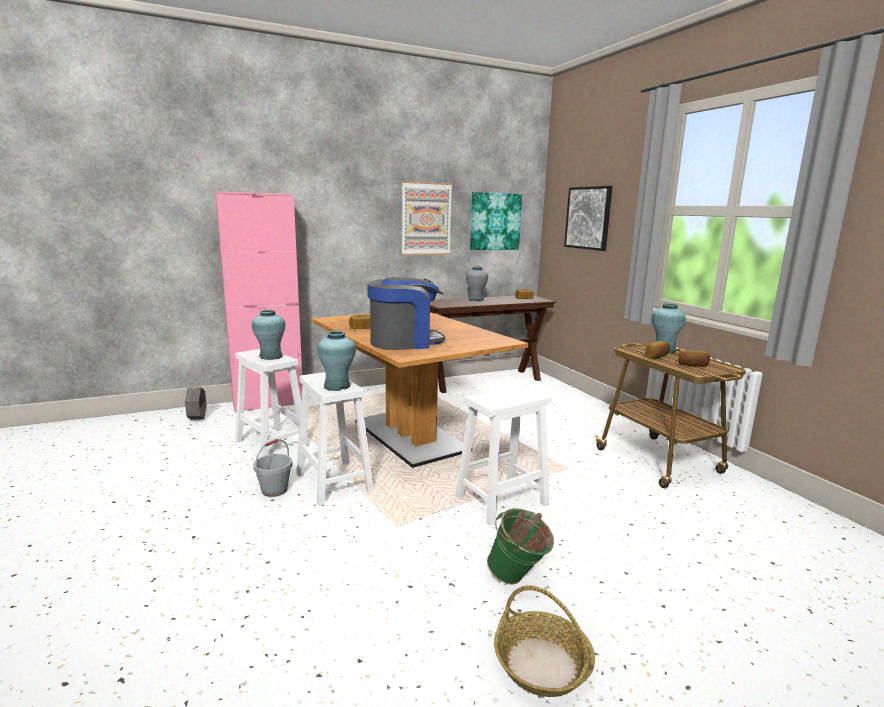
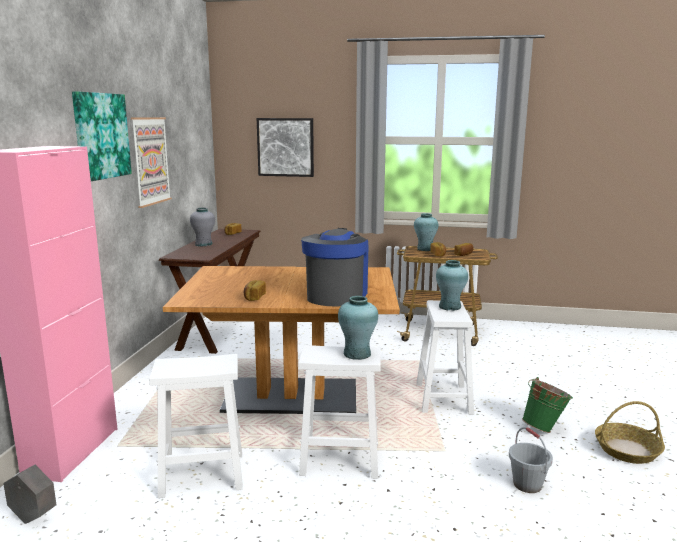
camera: 55 degrees left, 0 degrees up
(271, 356) = (202, 363): turquoise vase -> turquoise vase (450, 307)
(274, 490) = (321, 497): grey bucket -> grey bucket (527, 484)
(495, 221) = (191, 156): picture -> picture (101, 136)

